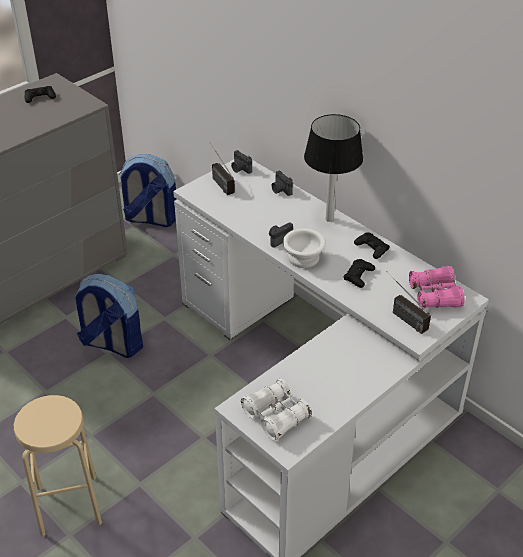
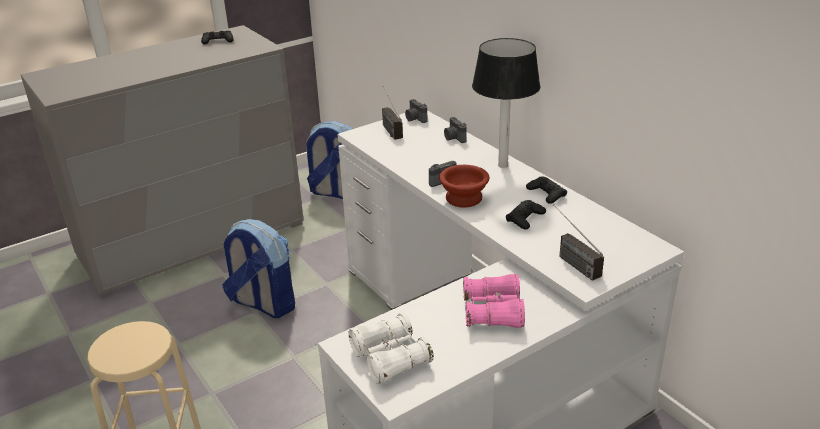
camera: 10 degrees right, 10 degrees down
(304, 258) = (465, 199): white bowl -> brown bowl
(435, 295) = (615, 243): pink binoculars -> pink binoculars (493, 311)

